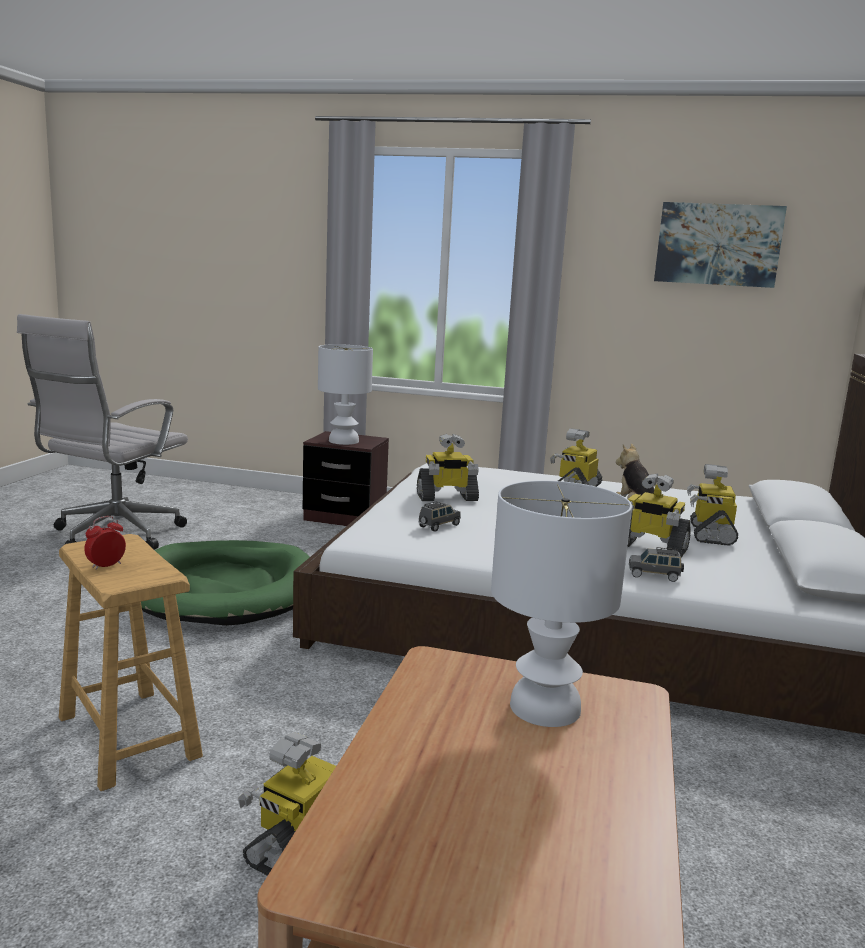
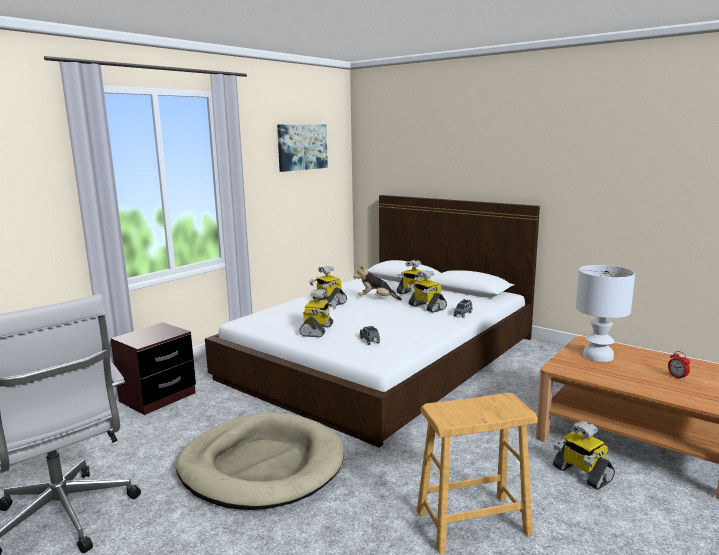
camera: 65 degrees left, 0 degrees up
(106, 565) = (485, 414): alarm clock -> alarm clock (677, 377)
(225, 589) = (262, 466): green dog bed -> beige dog bed
(343, 441) = (155, 336): white table lamp -> none
(650, 547) = (426, 307): toy robot -> toy robot turned 90 degrees clockwise

